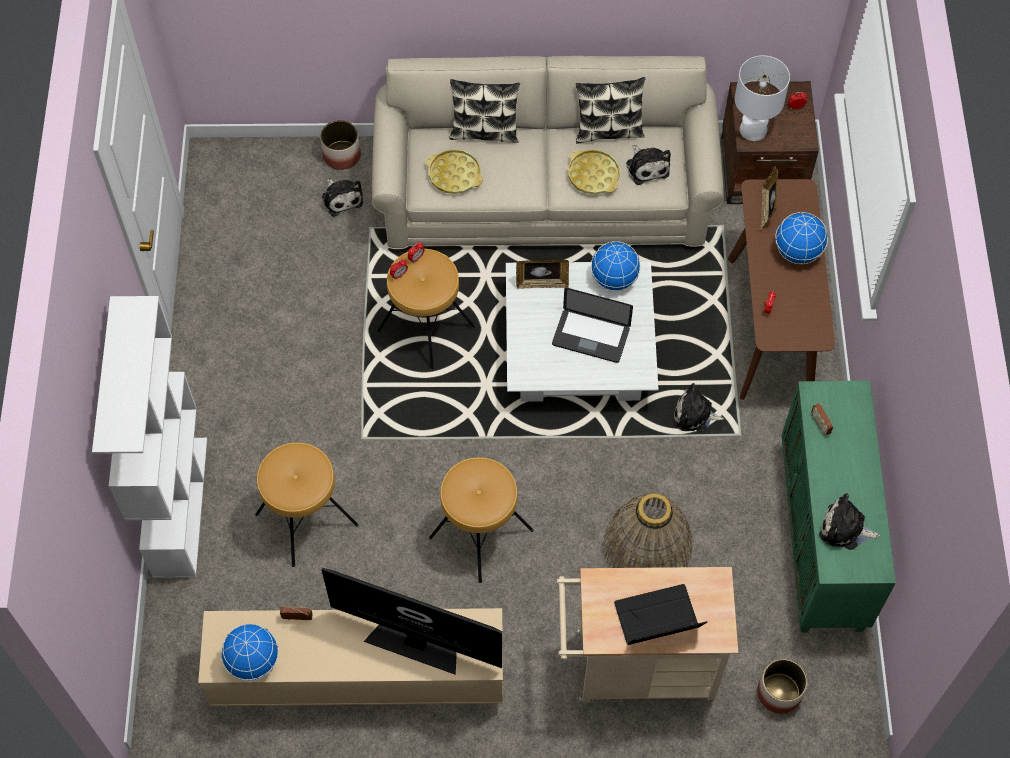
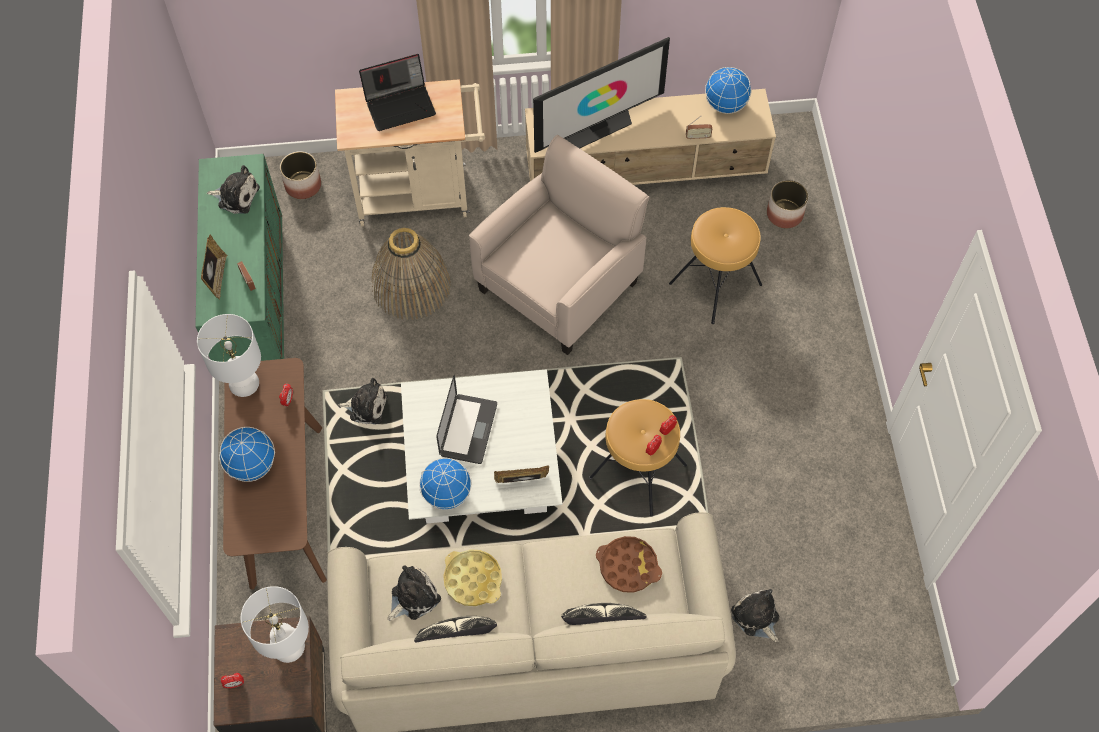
camera: 175 degrees right, 0 degrees up
(179, 506) = (831, 286): white bookcase -> none
(342, 155) = (768, 675): planter -> planter (784, 214)
(415, 643) = (598, 127): television -> television turned 45 degrees counterclockwise
(454, 175) = (628, 566): yellow tray -> brown tray
(480, 533) = (559, 285): brown stool -> beige armchair
(590, 336) = (468, 429): laptop -> laptop turned 90 degrees clockwise
(646, 167) = (413, 597): plush toy -> plush toy turned 75 degrees clockwise
(766, 209) = (281, 513): picture frame -> picture frame (217, 278)
(813, 328) = (244, 384): none -> white table lamp

